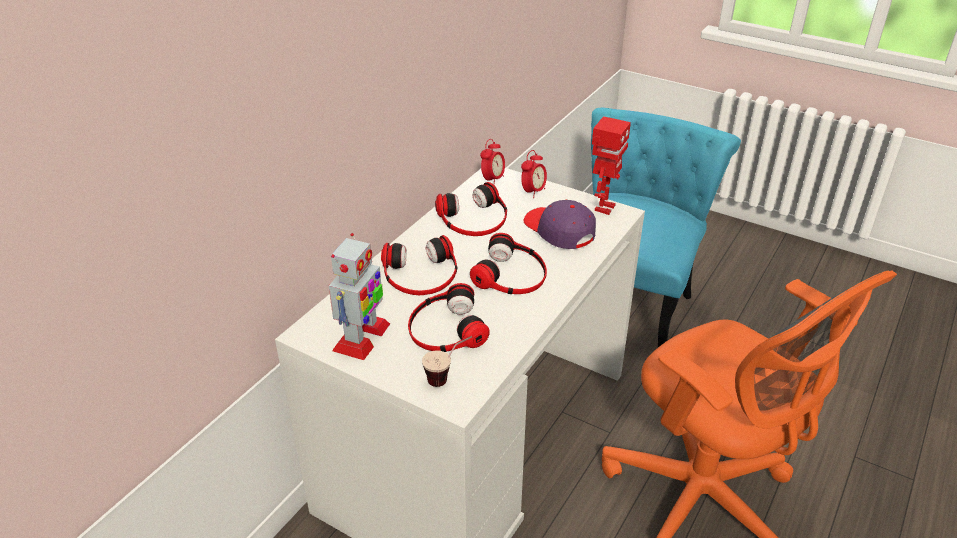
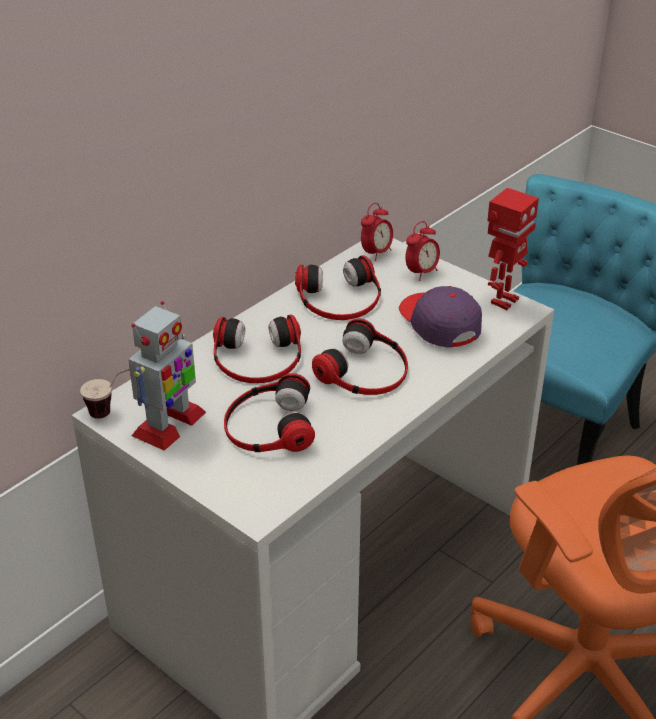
camera: 10 degrees right, 0 degrees up
(448, 377) = (255, 482): cup -> cup (112, 410)

